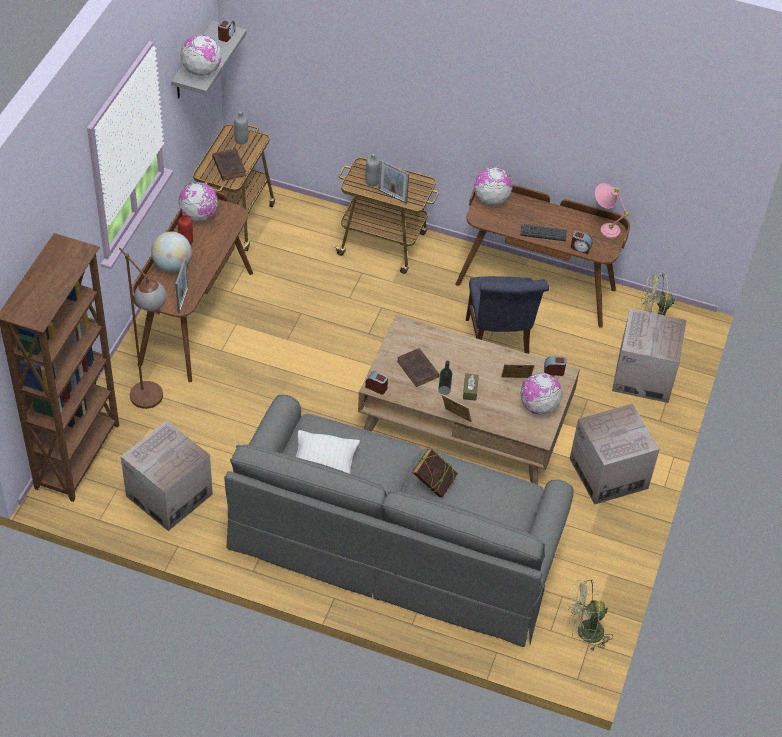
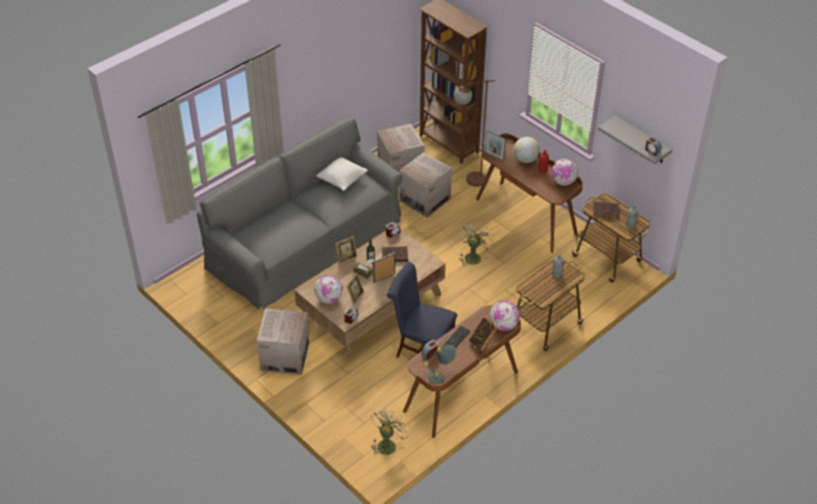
camera: 120 degrees right, 5 degrees down
(201, 71) = (619, 130): globe -> none
(392, 196) = (536, 278): picture frame -> picture frame (384, 278)
(433, 484) = (299, 218): book -> book (482, 343)
(584, 633) = (193, 295): green fan -> green fan (473, 256)
(604, 227) = (442, 376): pink table lamp -> grey table lamp
(643, 375) = (347, 414): cardboard box -> cardboard box (425, 199)

